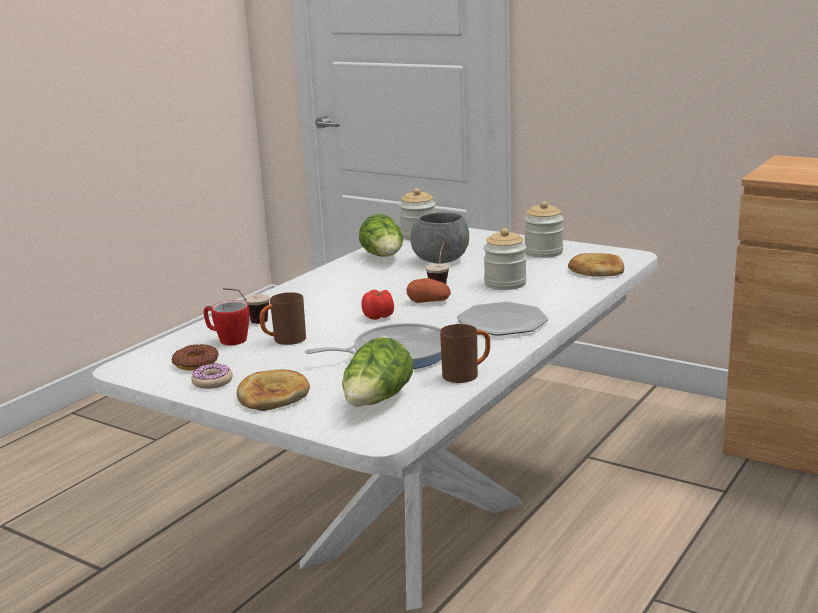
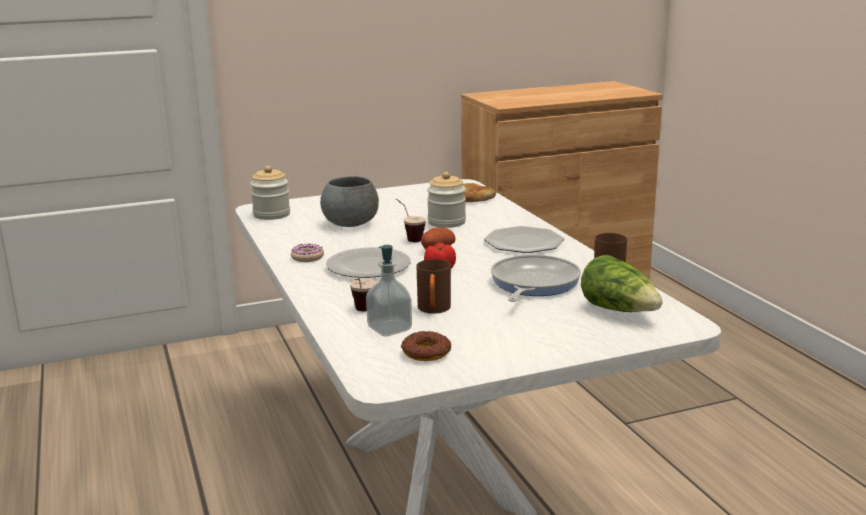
camera: 55 degrees left, 0 degrees up
(212, 382) = (485, 355): donut -> donut (307, 257)
(228, 340) = (389, 329): mug -> soap dispenser
(273, 395) = (553, 340): bread -> none
(348, 295) = (367, 267): none -> plate
(384, 257) = (298, 235): lettuce -> none
(543, 252) = (403, 198): jar -> none

